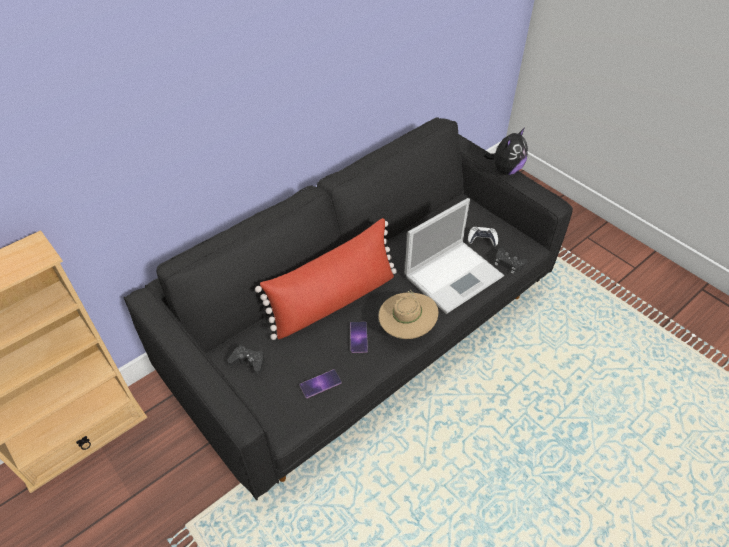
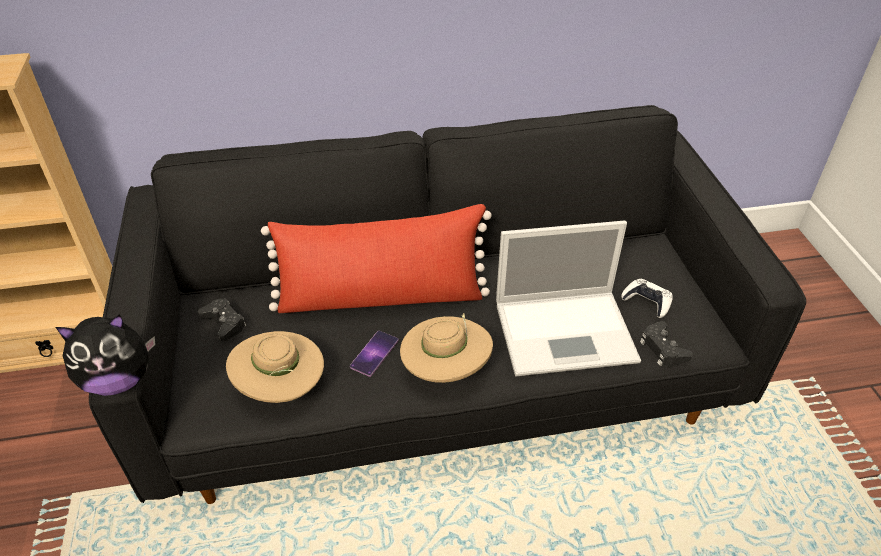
camera: 30 degrees right, 5 degrees down
(320, 384) = (281, 387): phone -> beige hat
(505, 170) = (727, 211): plush toy -> plush toy (119, 380)

